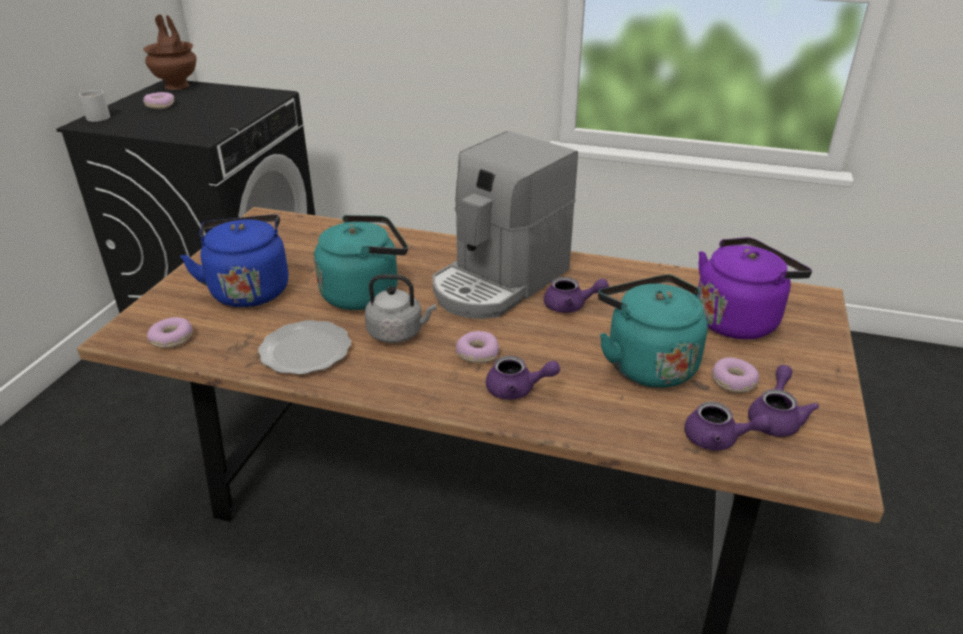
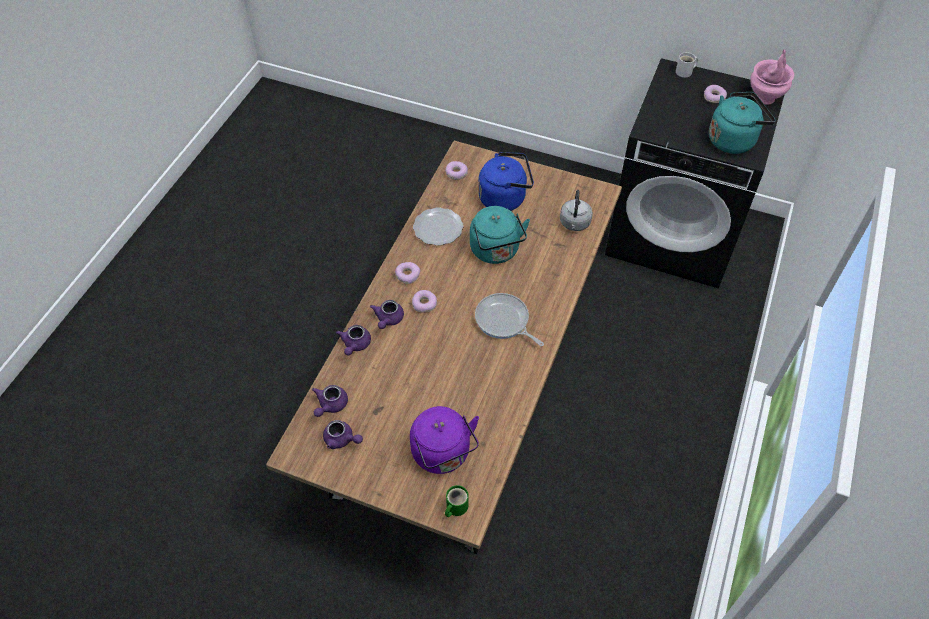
camera: 95 degrees right, 20 degrees up
(177, 86) = (765, 98): brown vase -> pink vase
(398, 333) = (450, 268): grey kettle -> grey kettle (574, 224)
(498, 282) = (504, 321): coffee machine -> frying pan
(570, 306) = (470, 358): purple teapot -> purple teapot (355, 345)
(646, 363) = (402, 387): turquoise kettle -> turquoise kettle (733, 140)
(733, 382) = (377, 429): donut -> donut (407, 275)
(807, 306) = (455, 507): none -> green mug

